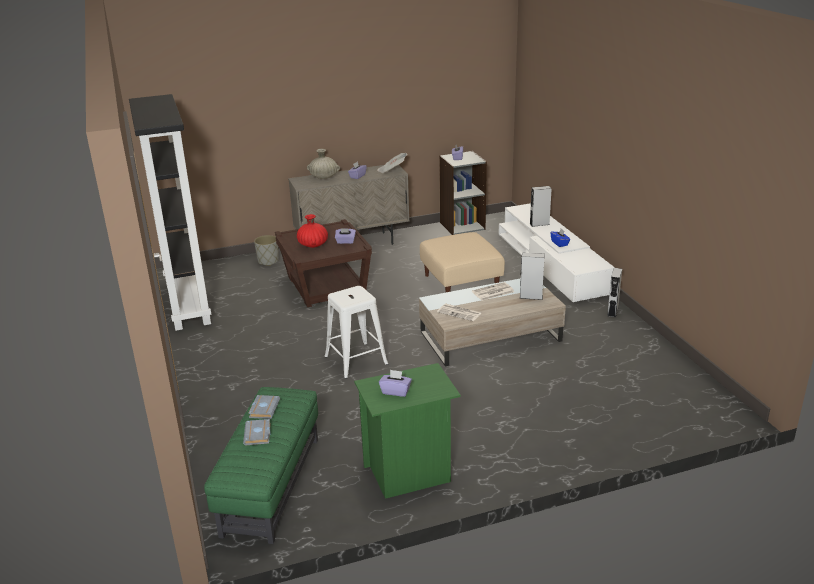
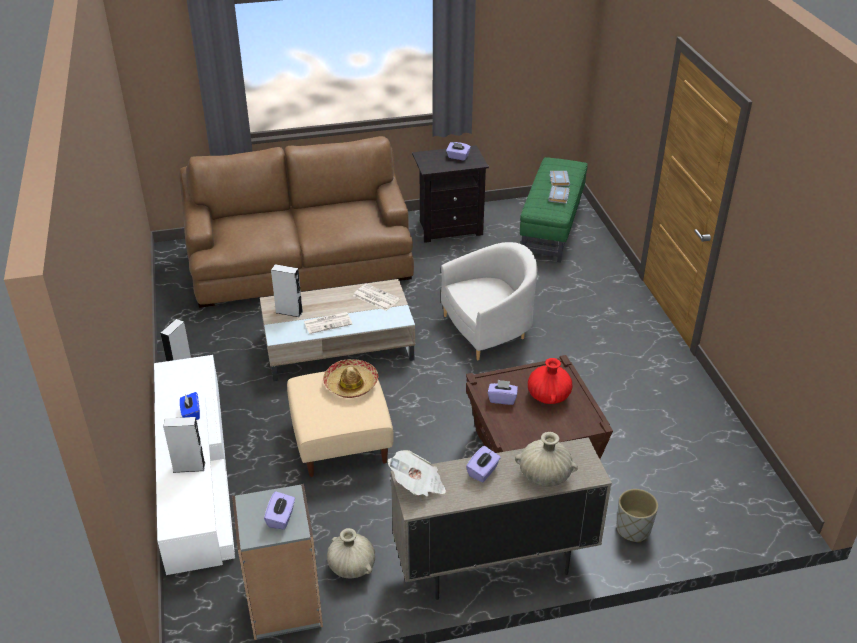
camera: 175 degrees left, 10 degrees up
(186, 303) = (720, 439): black bookcase -> none
(356, 360) = (488, 329): white stool -> white armchair
(409, 474) = (449, 227): green nightstand -> black nightstand
(432, 238) = (351, 566): none -> beige vase
(455, 253) = (351, 384): none -> hat
(570, 407) = (301, 264): none -> brown sofa

